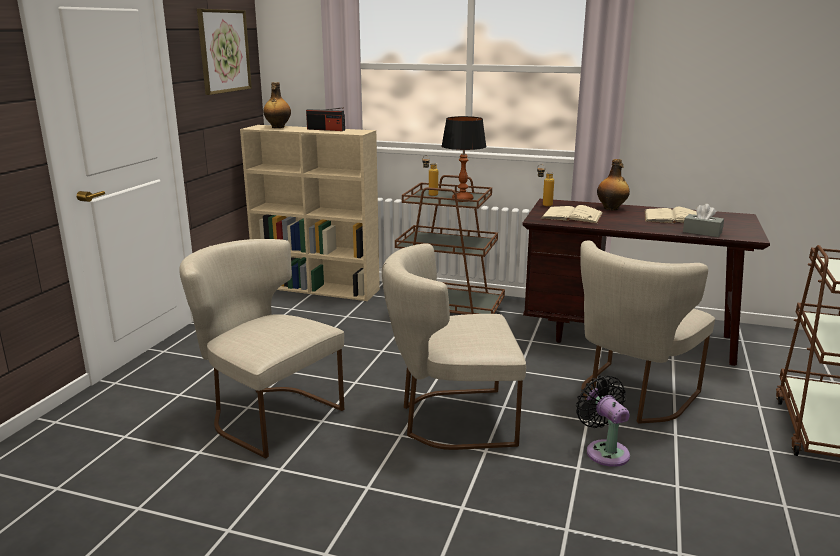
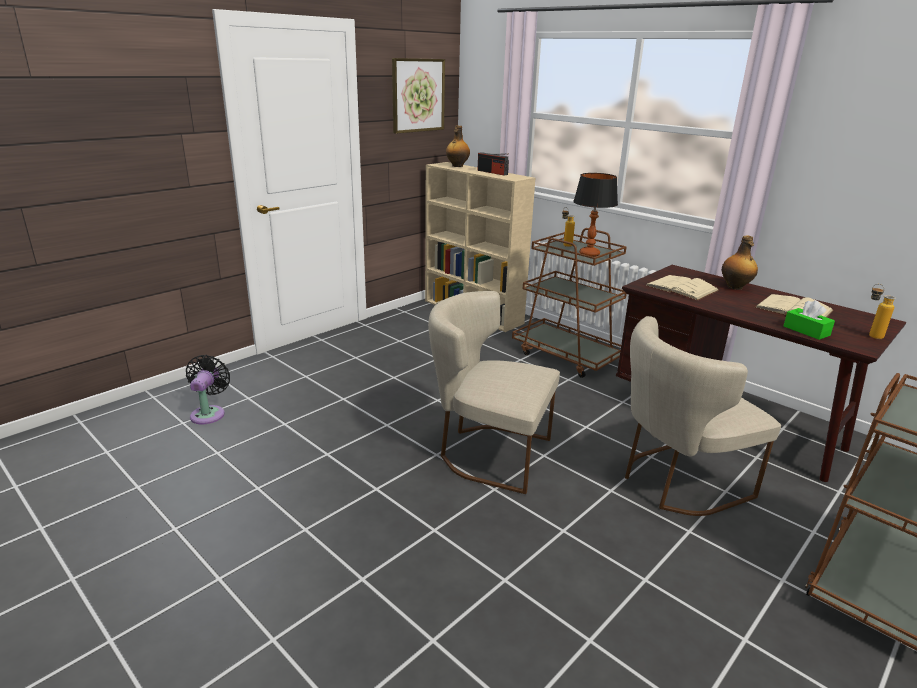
camera: 25 degrees right, 5 degrees up
(267, 414) = (352, 408): beige chair -> none
(543, 205) = (666, 271): bottle -> bottle (870, 335)
(604, 451) = (602, 523): black fan -> black fan (209, 413)
(702, 232) = (806, 331): grey tissue box -> green tissue box

